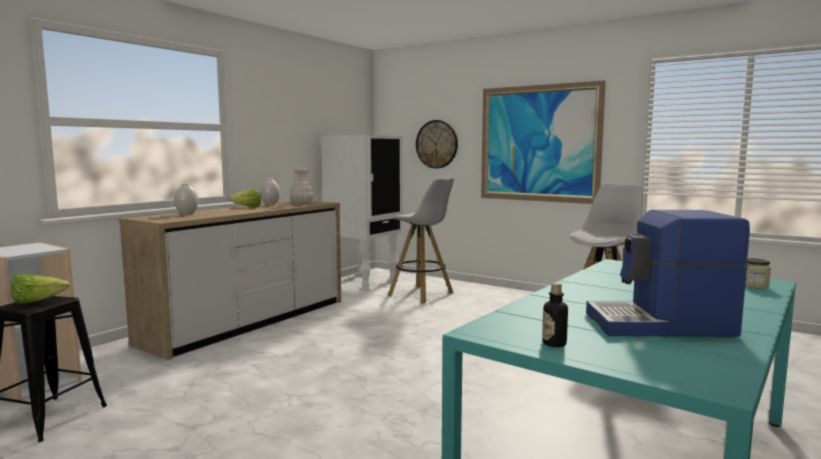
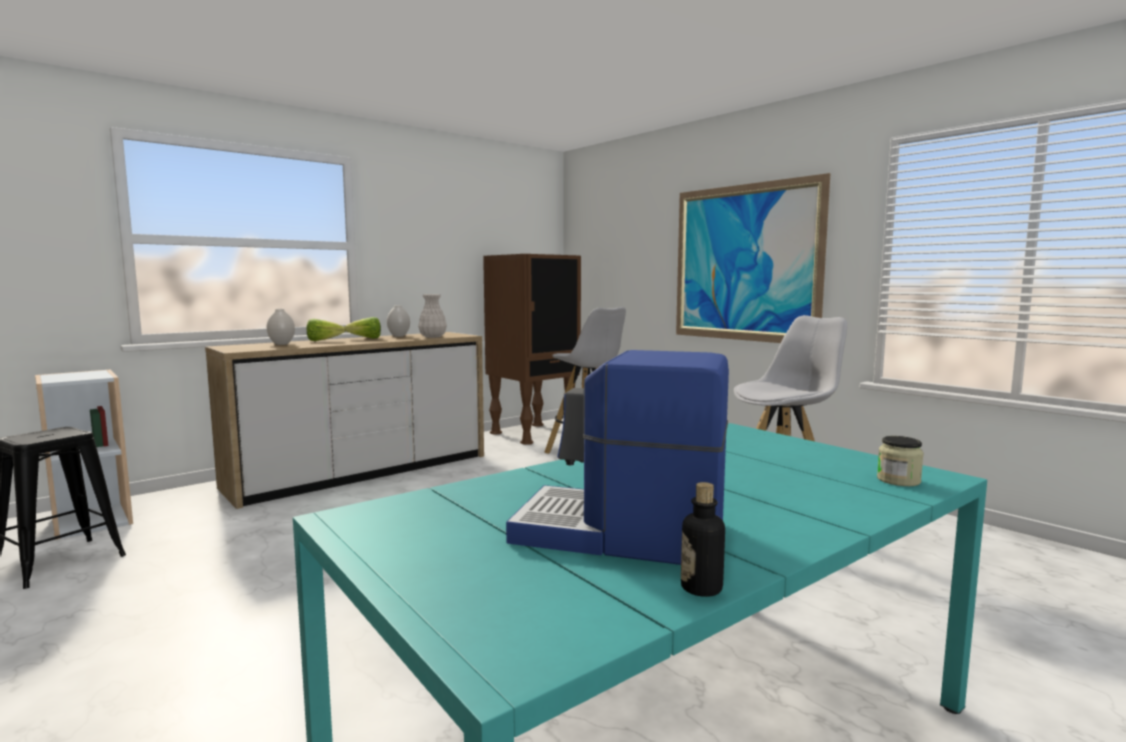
camera: 15 degrees right, 0 degrees up
(36, 302) = (46, 434): lettuce -> lettuce (323, 341)
(364, 282) = (534, 433): white cabinet -> brown cabinet
(437, 144) = (628, 265): wall clock -> none
(554, 343) = (405, 548): bottle -> bottle (701, 588)

